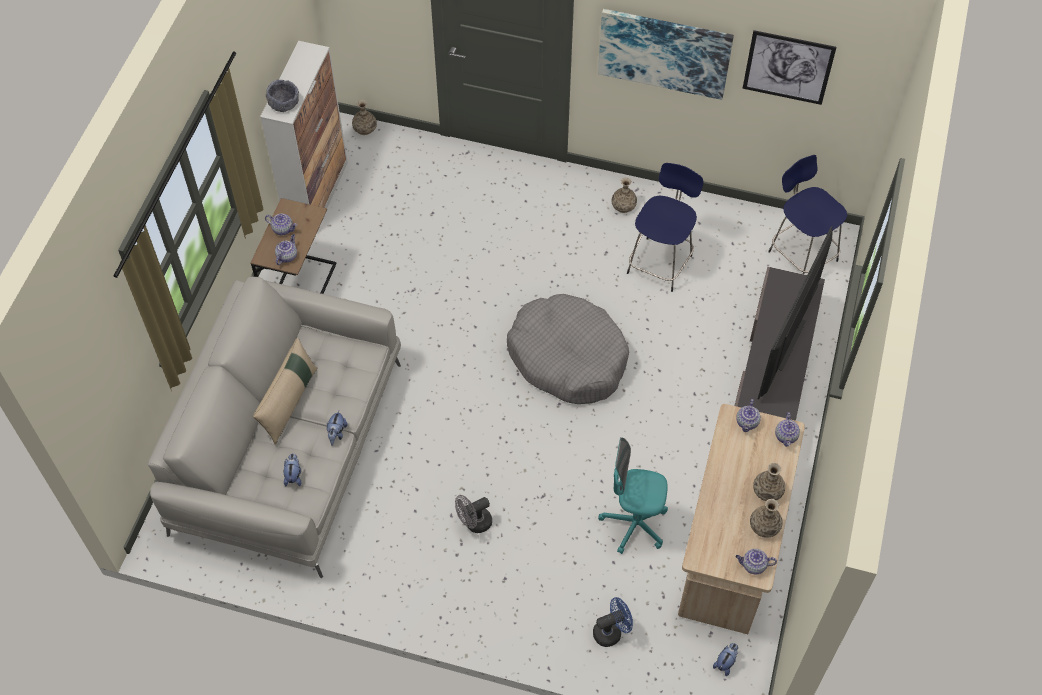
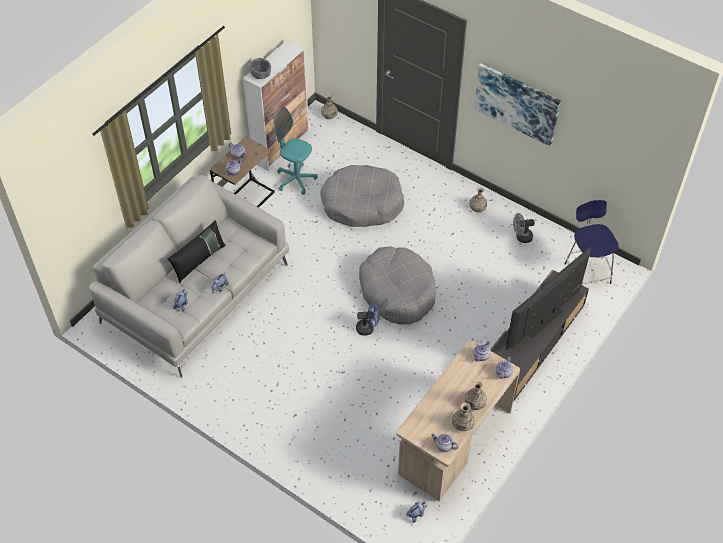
camera: 20 degrees right, 5 degrees down
(289, 402) = (199, 261): beige pillow -> black pillow
(466, 245) = (362, 203): none -> grey dog bed
(474, 523) = (291, 375): grey fan -> grey fan (521, 237)
(611, 631) = (349, 470): blue fan -> blue fan (368, 328)
(634, 524) = (394, 408): turquoise office chair -> turquoise office chair (296, 180)
(660, 262) = (486, 250): blue stool -> none
(788, 67) = (594, 132): picture -> none

